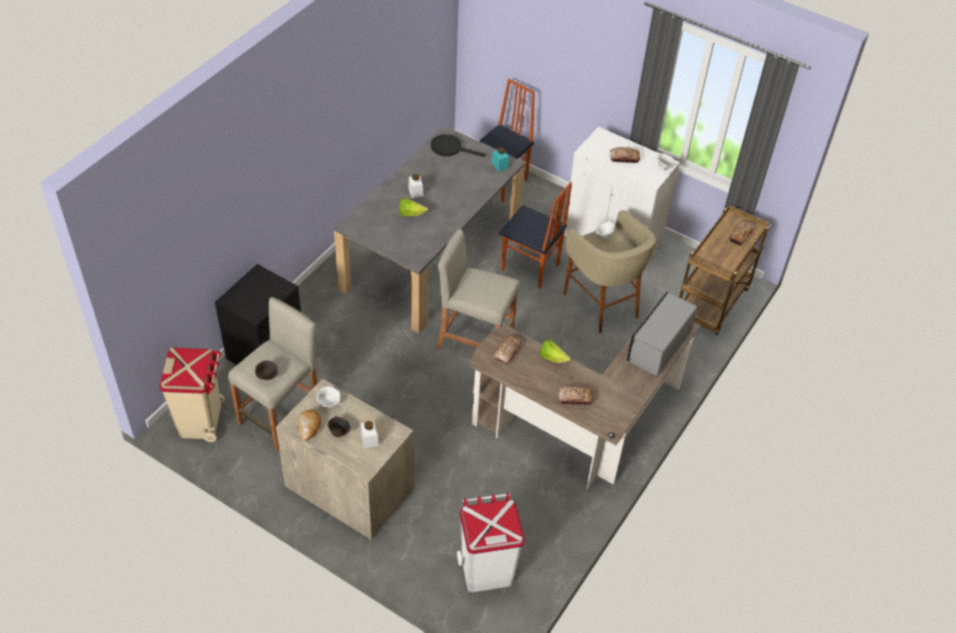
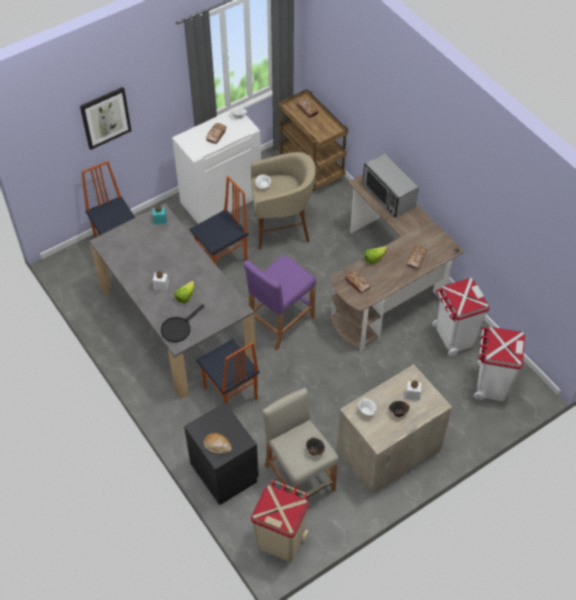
camera: 65 degrees left, 5 degrees up
(309, 427) = (386, 431): bread -> bread (217, 445)
(361, 326) = (230, 394): none -> chair
(450, 148) = (121, 245): black frying pan -> black frying pan (179, 328)
(474, 340) = (280, 321): beige stool -> purple stool
(538, 513) = (454, 337): none -> white trash can
(552, 47) = (105, 117): none -> picture

